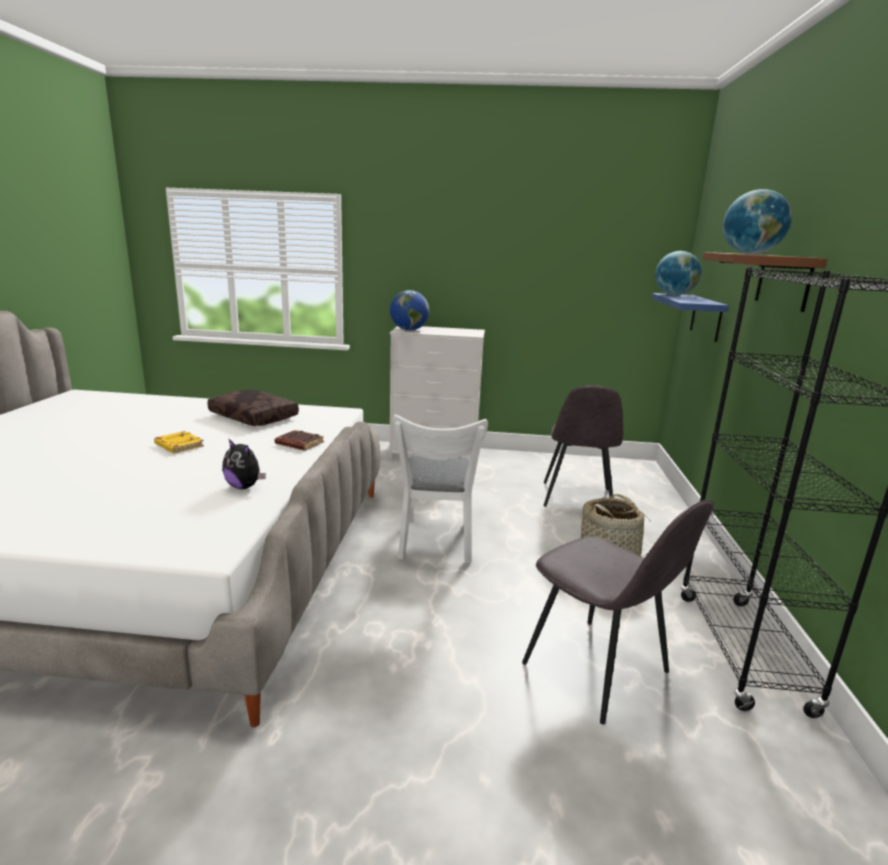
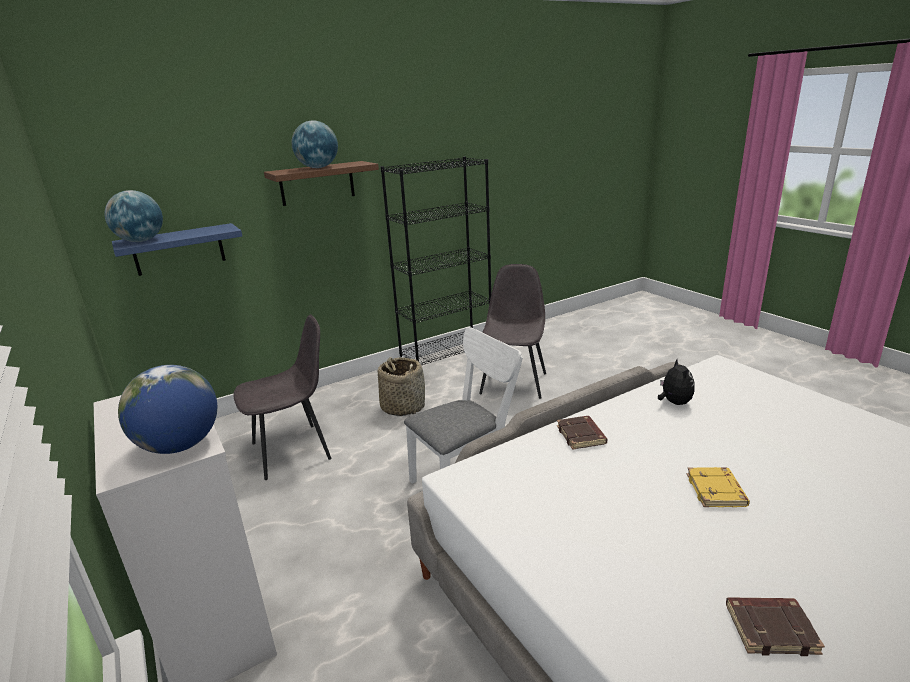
camera: 125 degrees left, 5 degrees up
(139, 417) = (771, 628): none -> brown book
(255, 417) = (578, 522): brown pillow -> none

